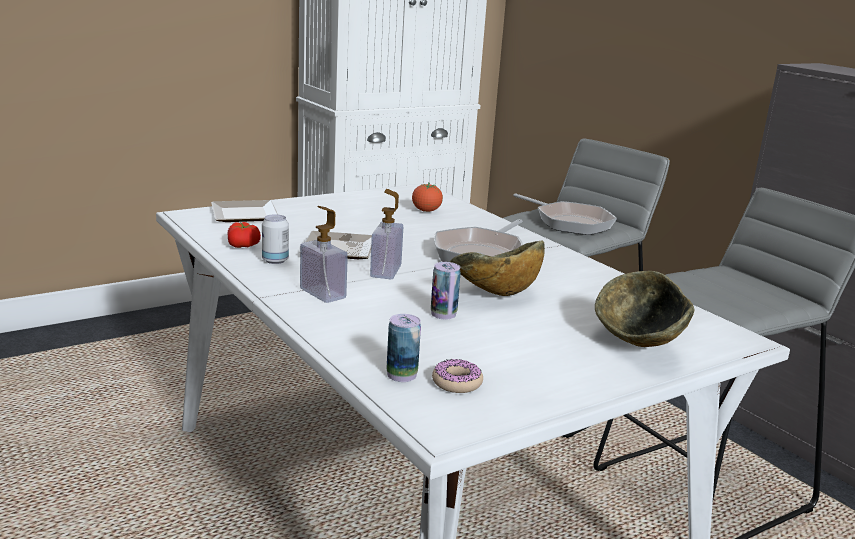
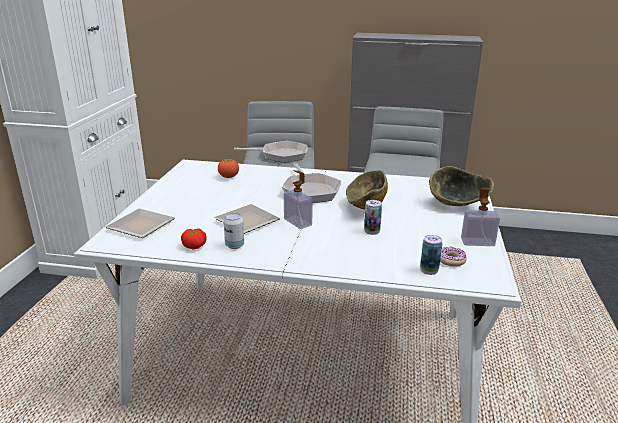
camera: 45 degrees left, 5 degrees up
(322, 293) = (303, 250): soap dispenser -> soap dispenser (477, 242)

